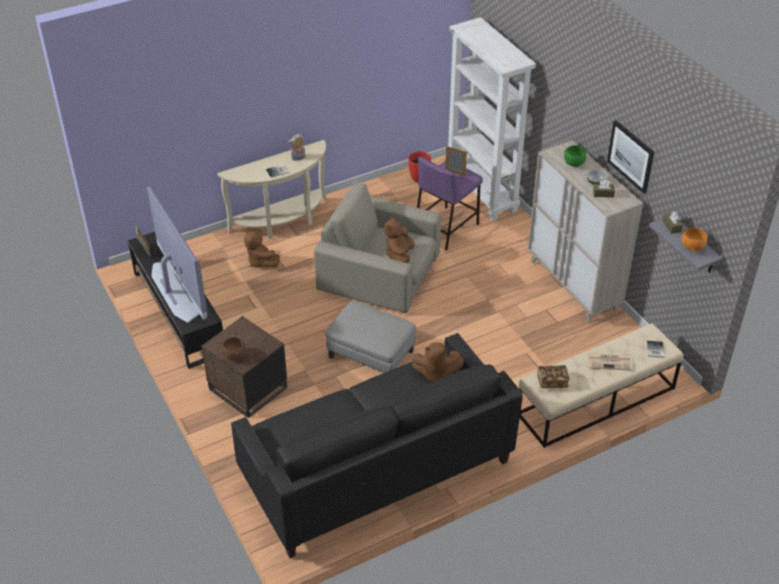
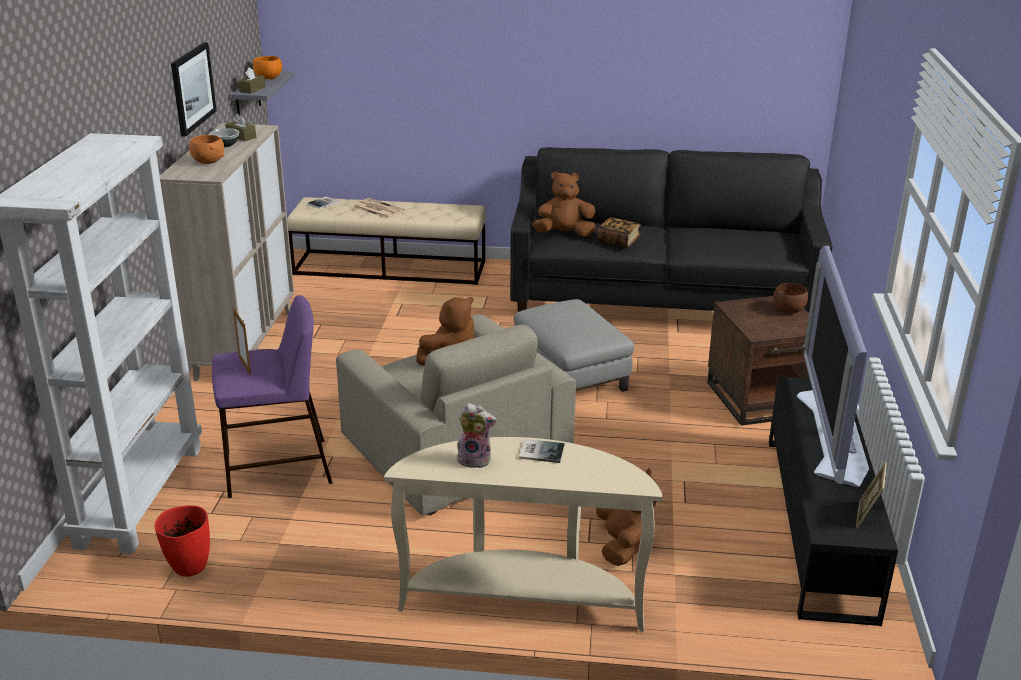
camera: 145 degrees left, 15 degrees down
(436, 373) = (564, 234): brown plush toy -> brown plush toy turned 45 degrees counterclockwise
(552, 381) = (451, 215): book -> book (618, 241)
(574, 163) = (208, 162): green bowl -> orange bowl

